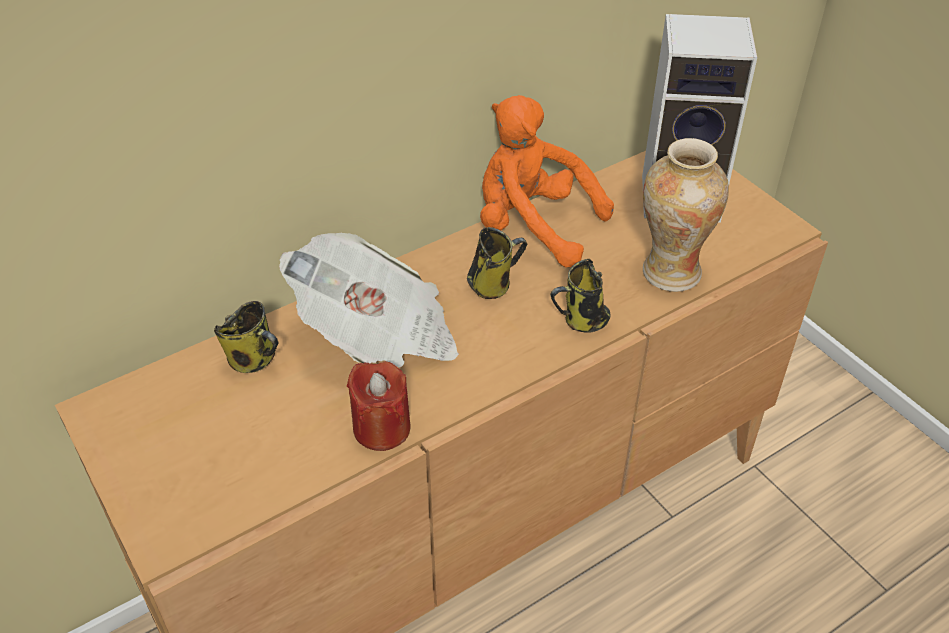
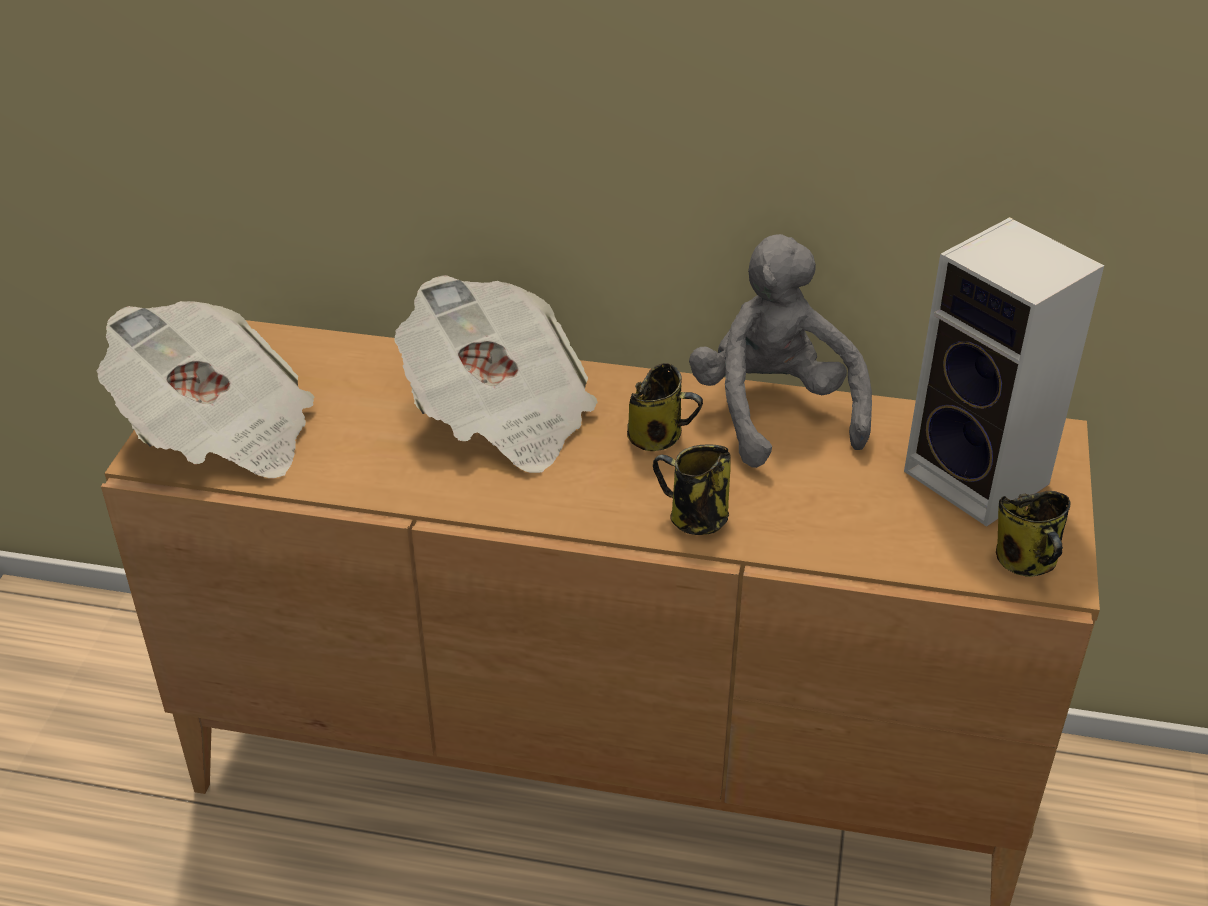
camera: 45 degrees right, 5 degrees down
(193, 485) = (219, 431): none -> newspaper
(254, 359) = (381, 372): mug -> mug (1027, 562)
(381, 428) = (400, 486): red candle -> none
(532, 226) = (773, 411): orange plush toy -> grey plush toy
(671, 272) = (852, 536): vase -> none

